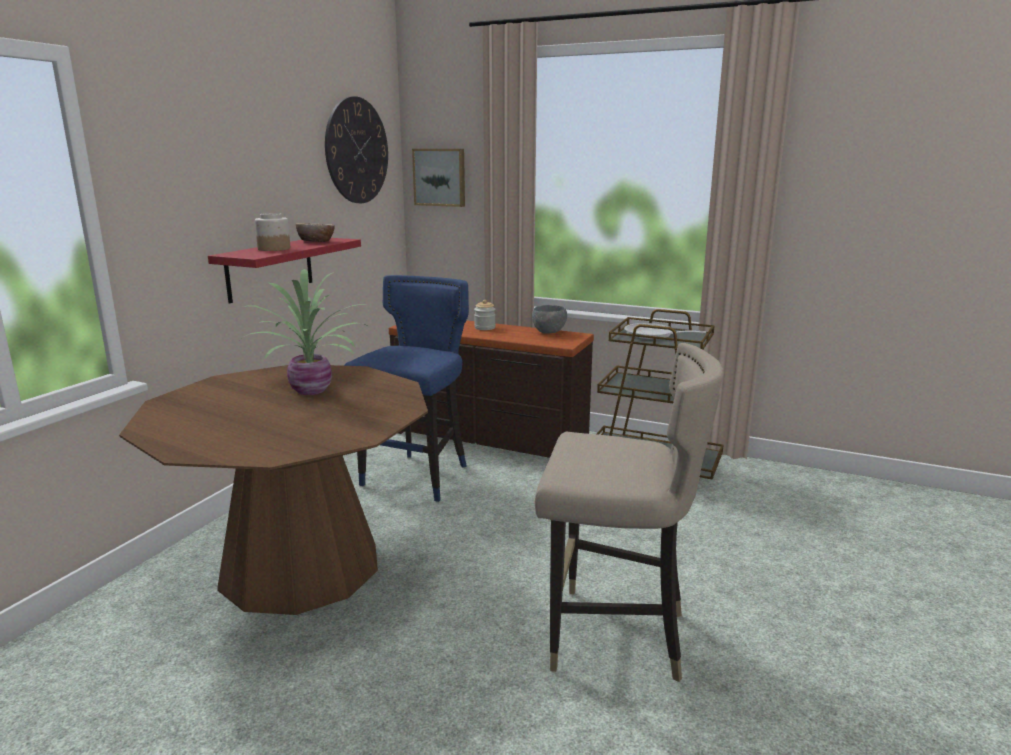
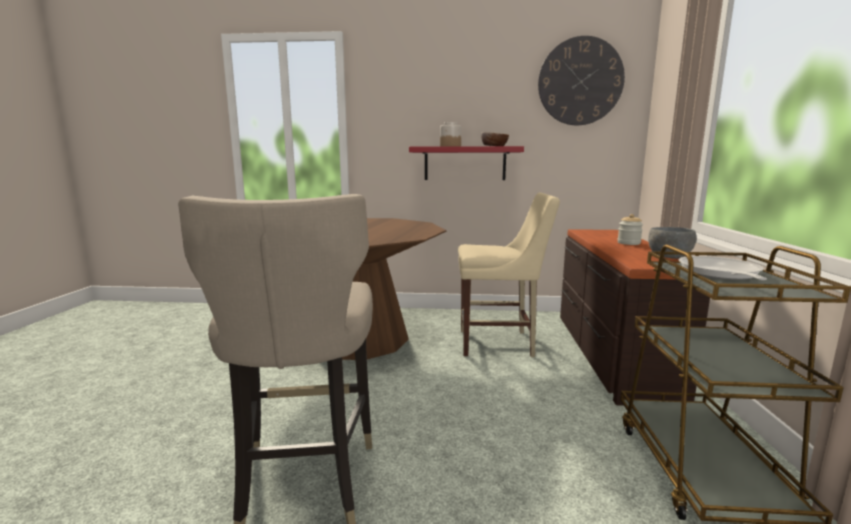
camera: 70 degrees right, 5 degrees down
(313, 390) = (385, 229): potted plant -> none
(417, 478) = (500, 343): blue stool -> beige chair
(440, 177) = (666, 99): picture -> none

